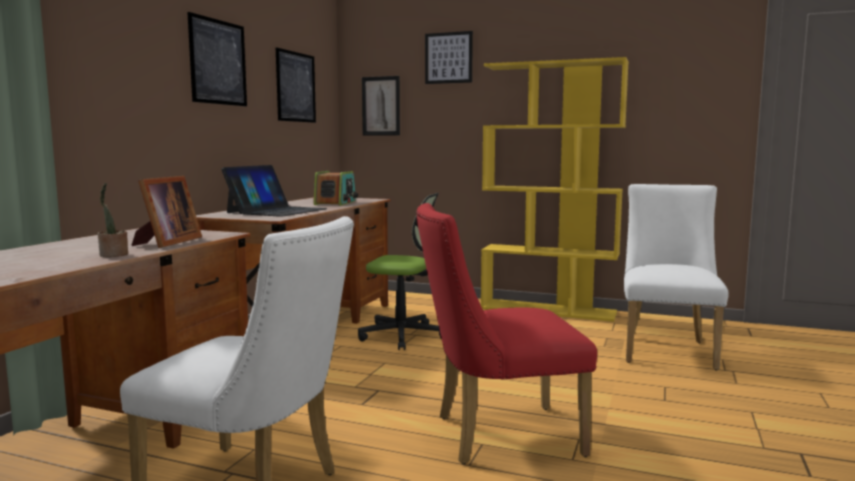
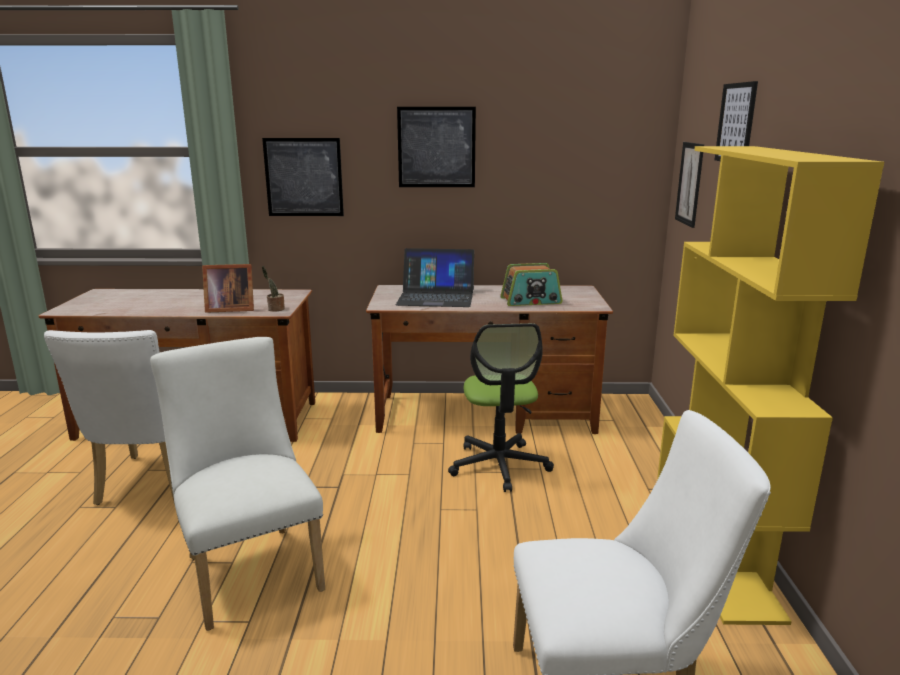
camera: 70 degrees right, 10 degrees up
(113, 255) = (177, 310): potted plant -> potted plant (275, 309)
(296, 87) = (570, 160): picture -> picture (304, 177)
(496, 435) = (250, 567): red chair -> white chair

